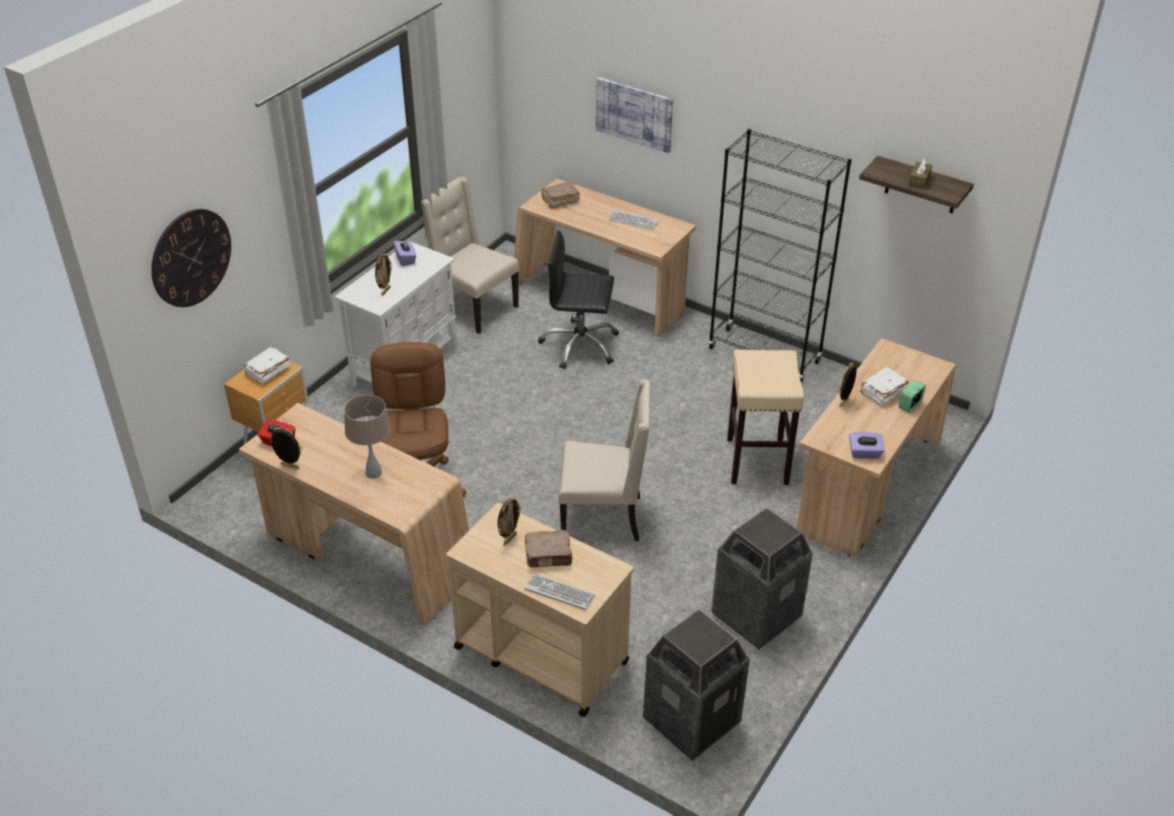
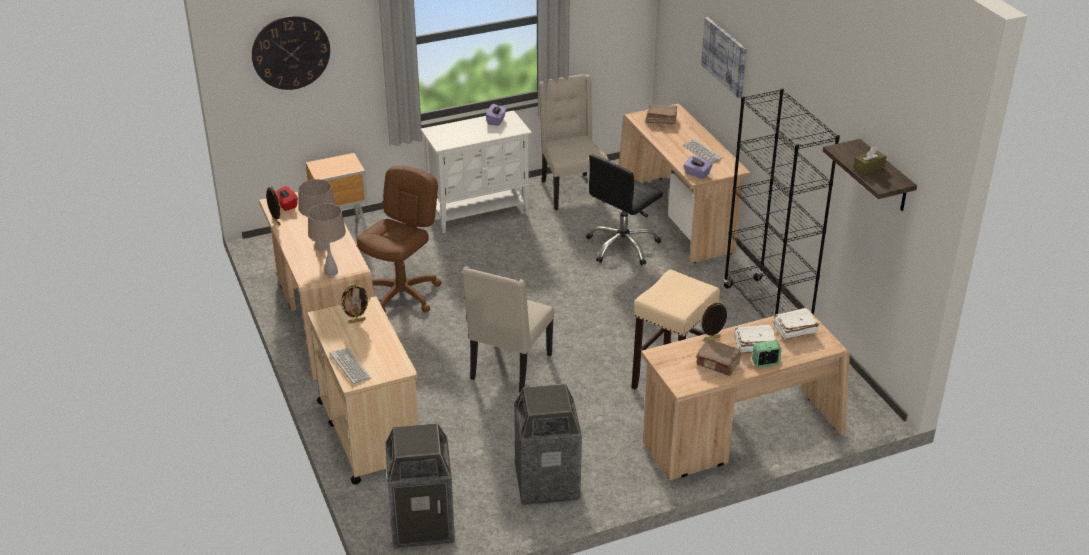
camera: 35 degrees right, 5 degrees down
(267, 372) = (339, 165): white book -> white book (794, 330)
(385, 291) = (457, 137): picture frame -> none
(417, 497) = (331, 272): none -> beige table lamp
(549, 556) = (370, 342): brown book -> brown book (718, 364)
(580, 346) = (623, 246): black office chair -> black office chair turned 90 degrees counterclockwise
(603, 517) = (509, 368): beige chair -> beige chair turned 75 degrees clockwise
(864, 453) = (683, 379): purple tissue box -> purple tissue box (697, 174)

